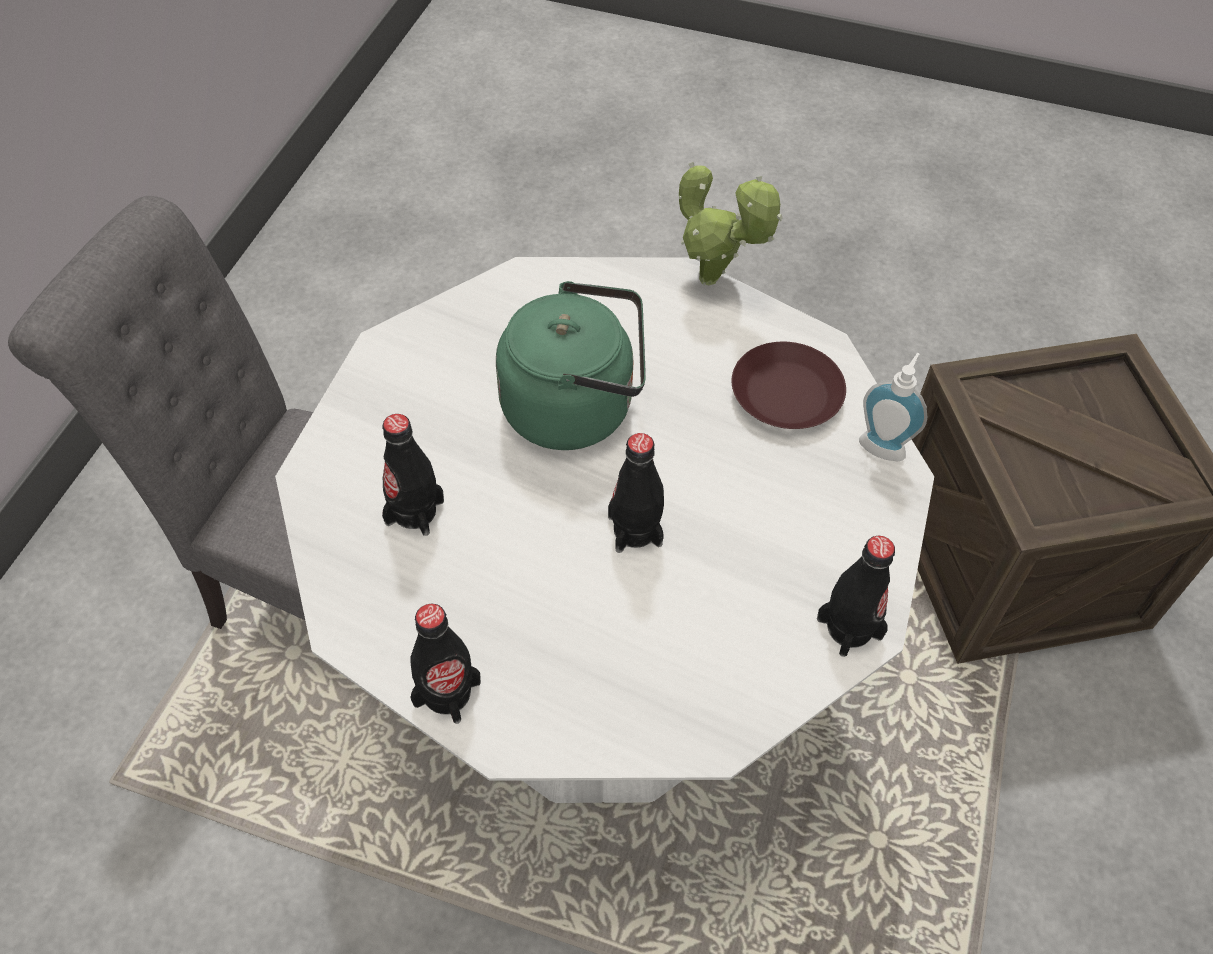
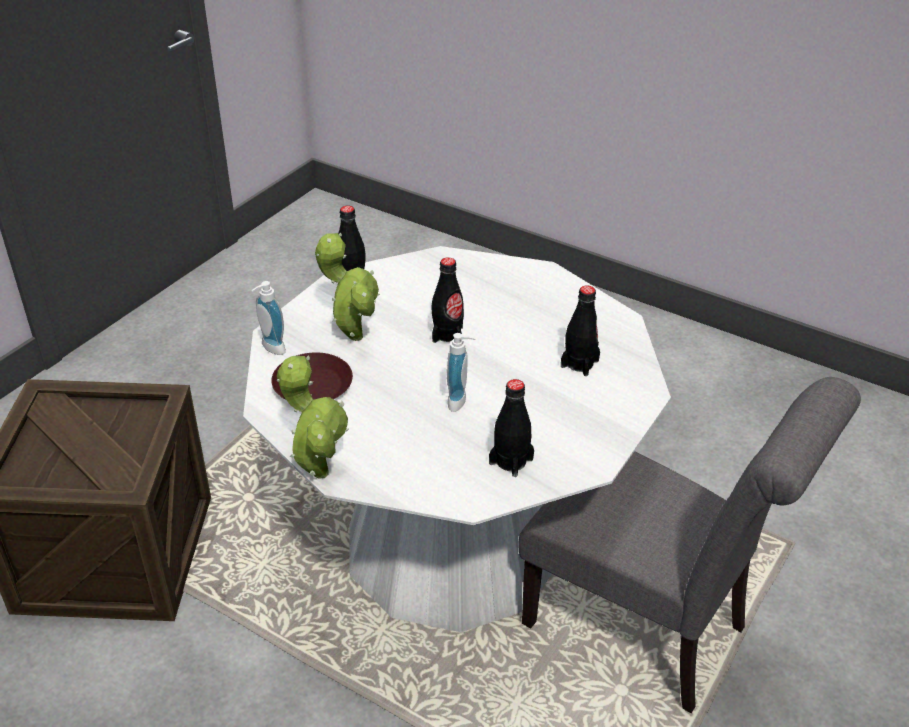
camera: 165 degrees left, 15 degrees down
(447, 693) = (570, 289): black bottle -> black bottle (511, 461)
(576, 407) = (460, 401): green kettle -> soap dispenser
(781, 498) = (352, 334): none -> potted plant

